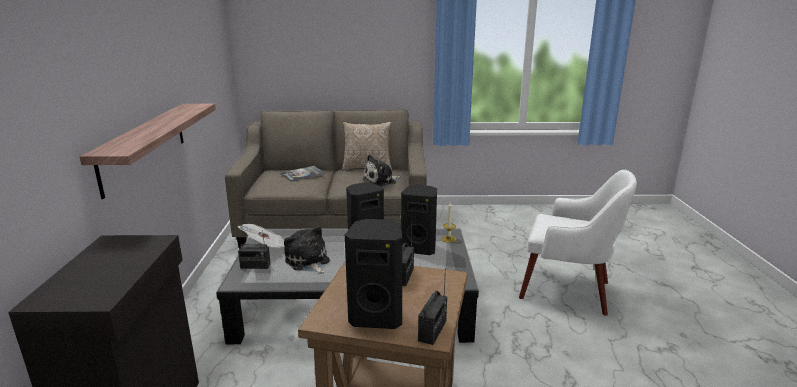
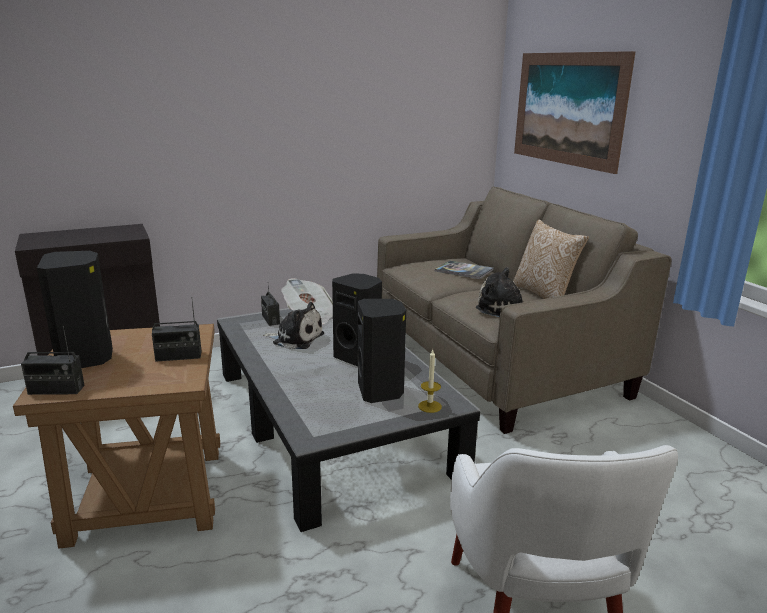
camera: 65 degrees right, 0 degrees up
(144, 145) = (248, 172): shelf -> none
(308, 262) = (296, 339): plush toy -> plush toy turned 75 degrees clockwise
(312, 45) = (568, 109): none -> picture

